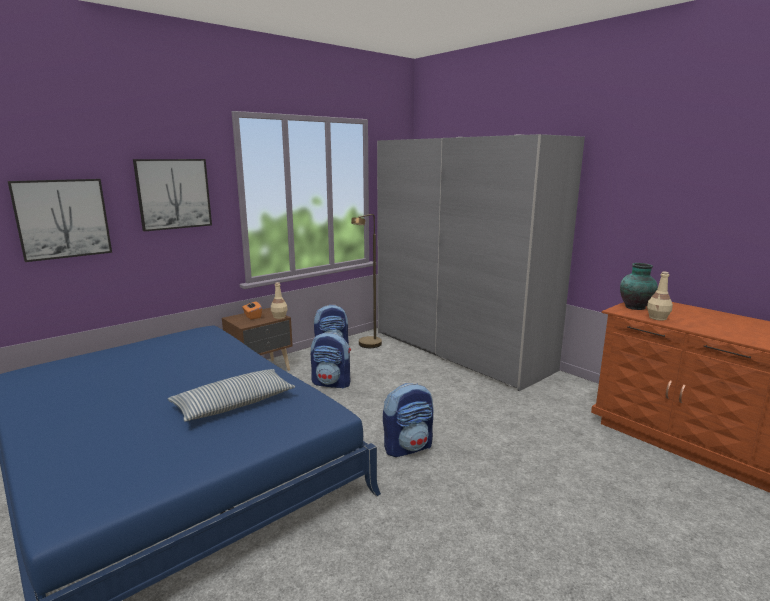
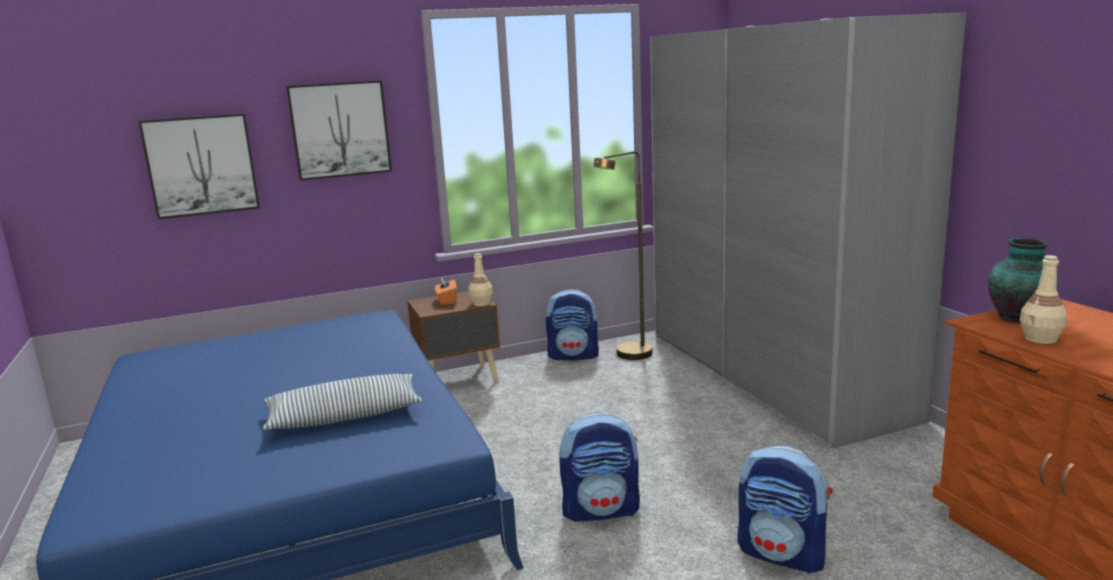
camera: 20 degrees right, 0 degrees up
(332, 383) = (545, 406): backpack -> backpack (783, 554)

